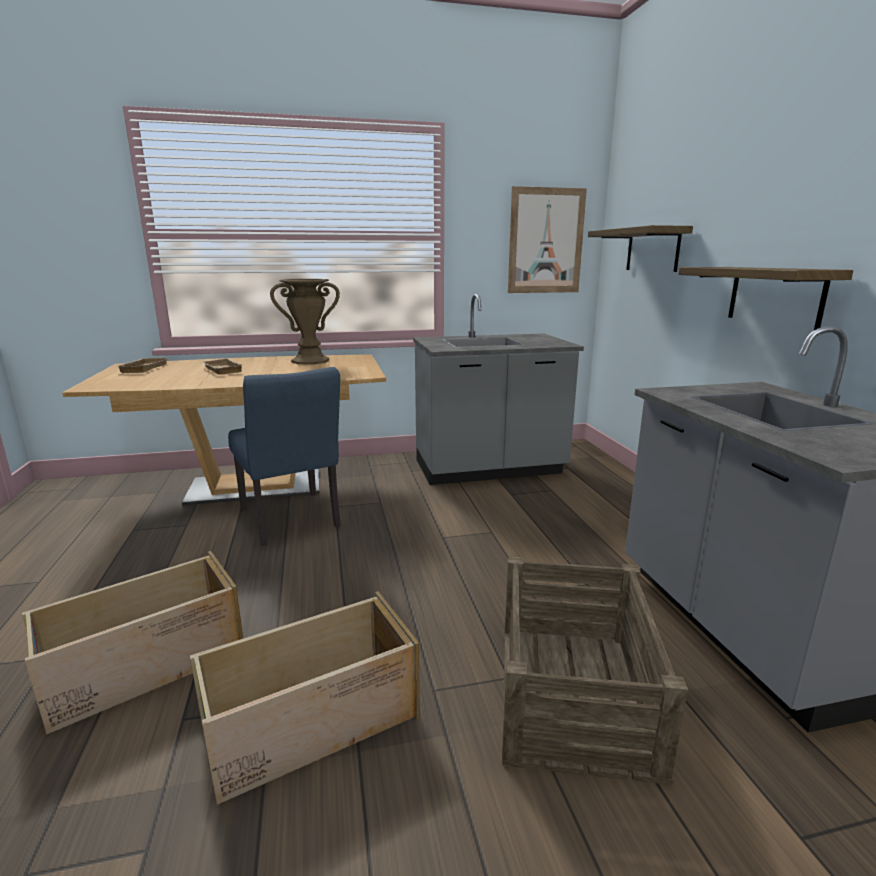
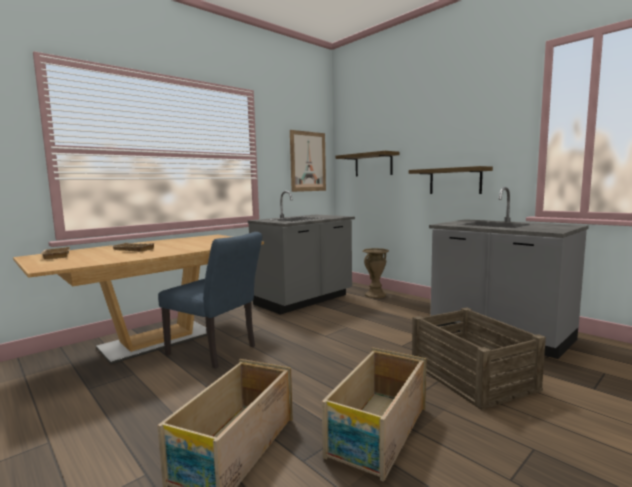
camera: 30 degrees left, 10 degrees down
(310, 361) = (186, 240): brown vase -> brown vase (375, 295)

